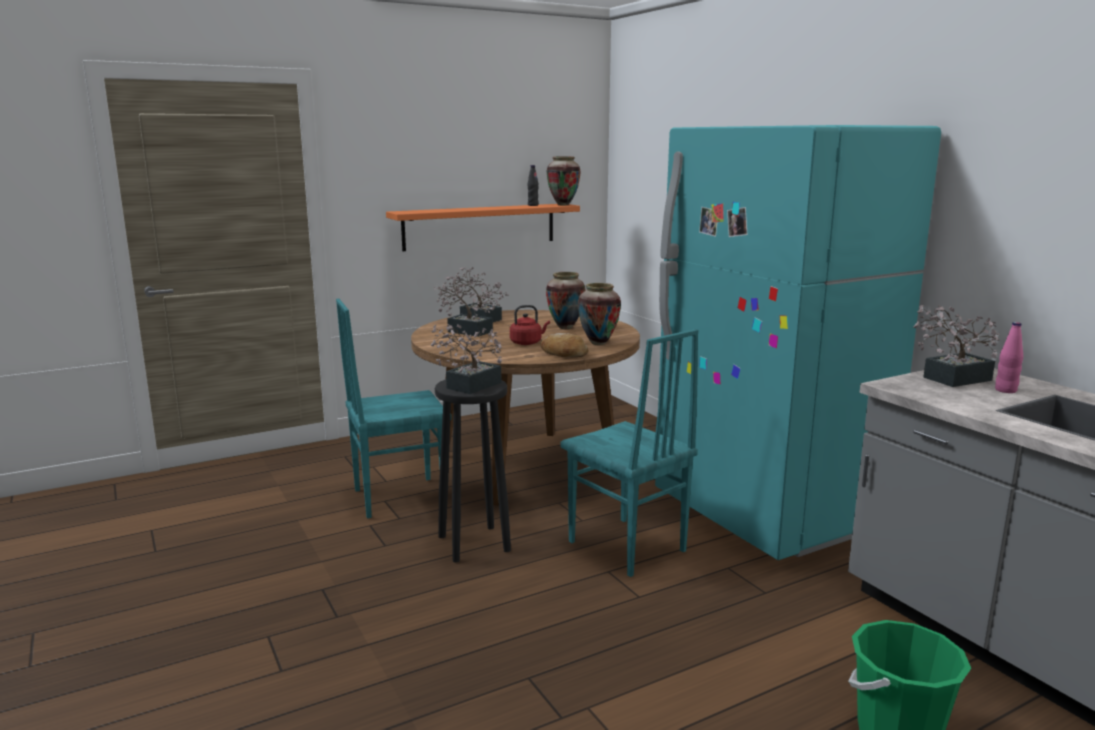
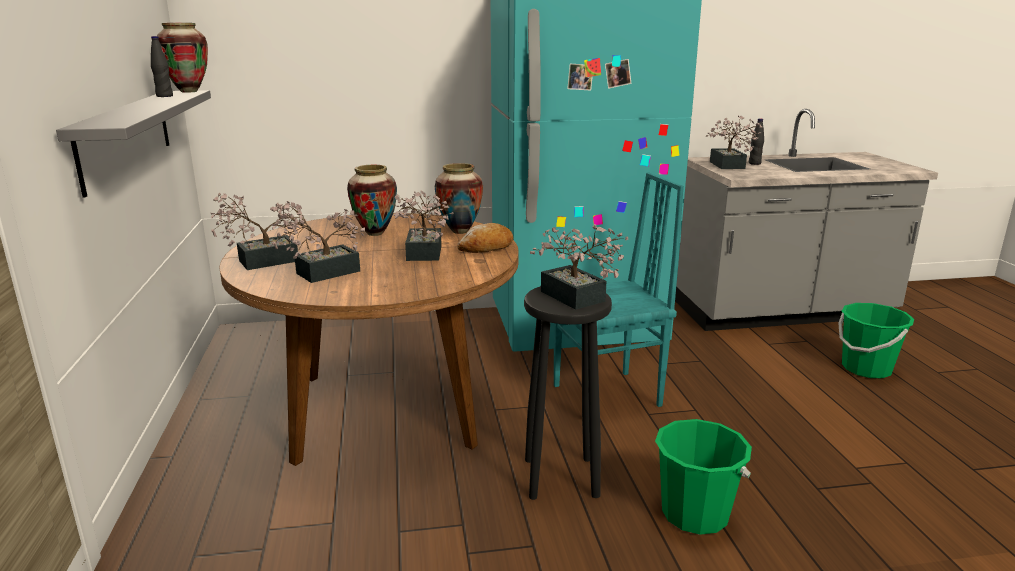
camera: 70 degrees left, 5 degrees up
(398, 497) = (396, 517): turquoise chair -> none
(451, 608) = (695, 514): none -> green bucket
(480, 226) = (126, 137): orange shelf -> grey shelf
(527, 343) = (423, 255): red kettle -> potted plant
(1005, 390) = (754, 163): pink bottle -> black bottle

